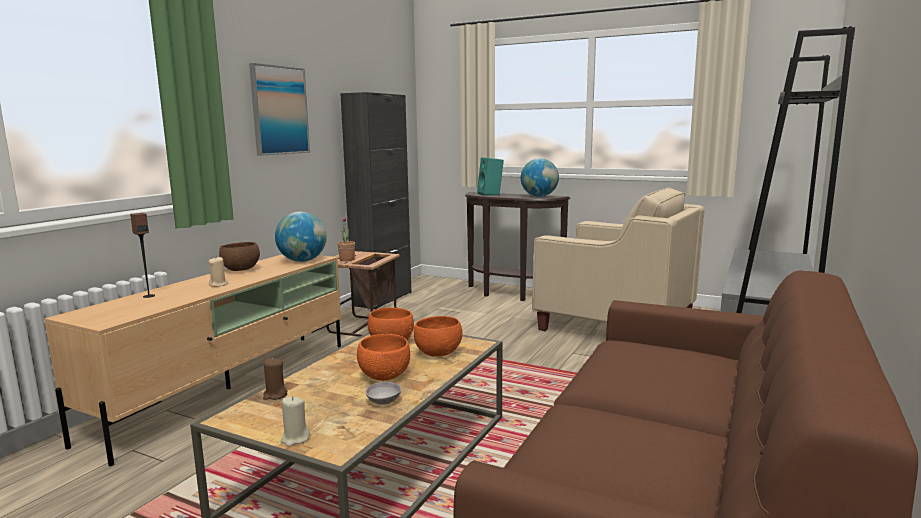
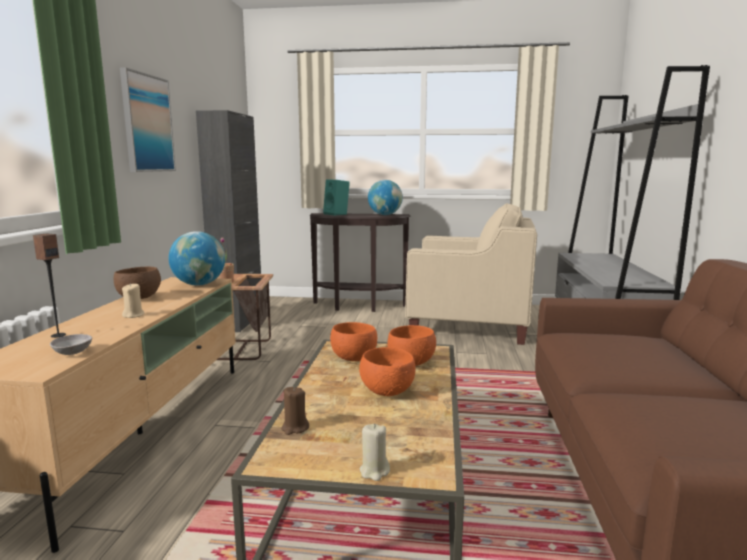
camera: 20 degrees left, 0 degrees up
(383, 401) = (417, 416): grey bowl -> grey bowl (72, 353)

